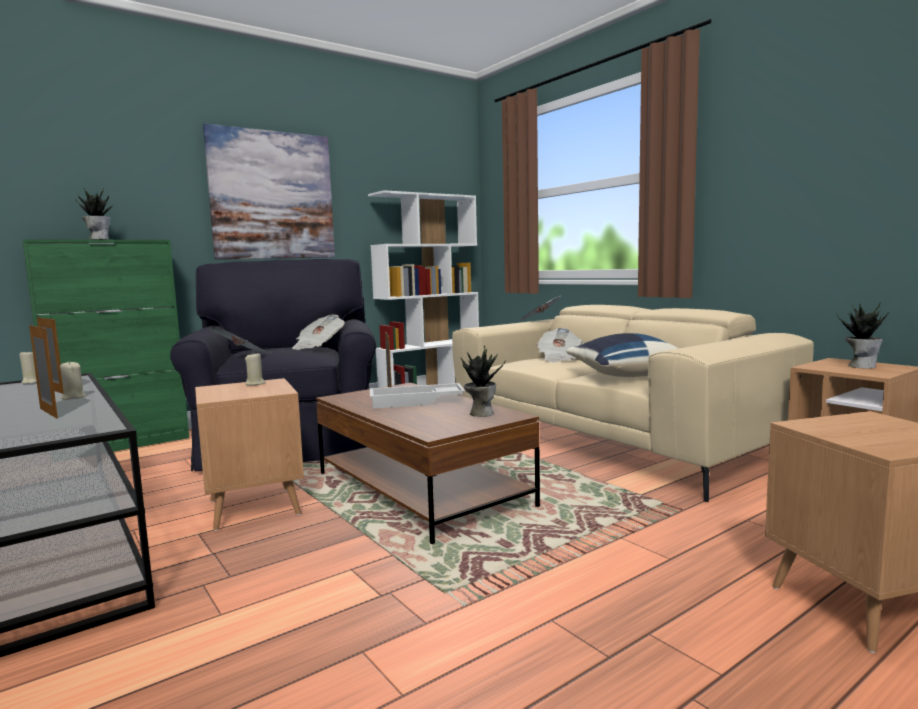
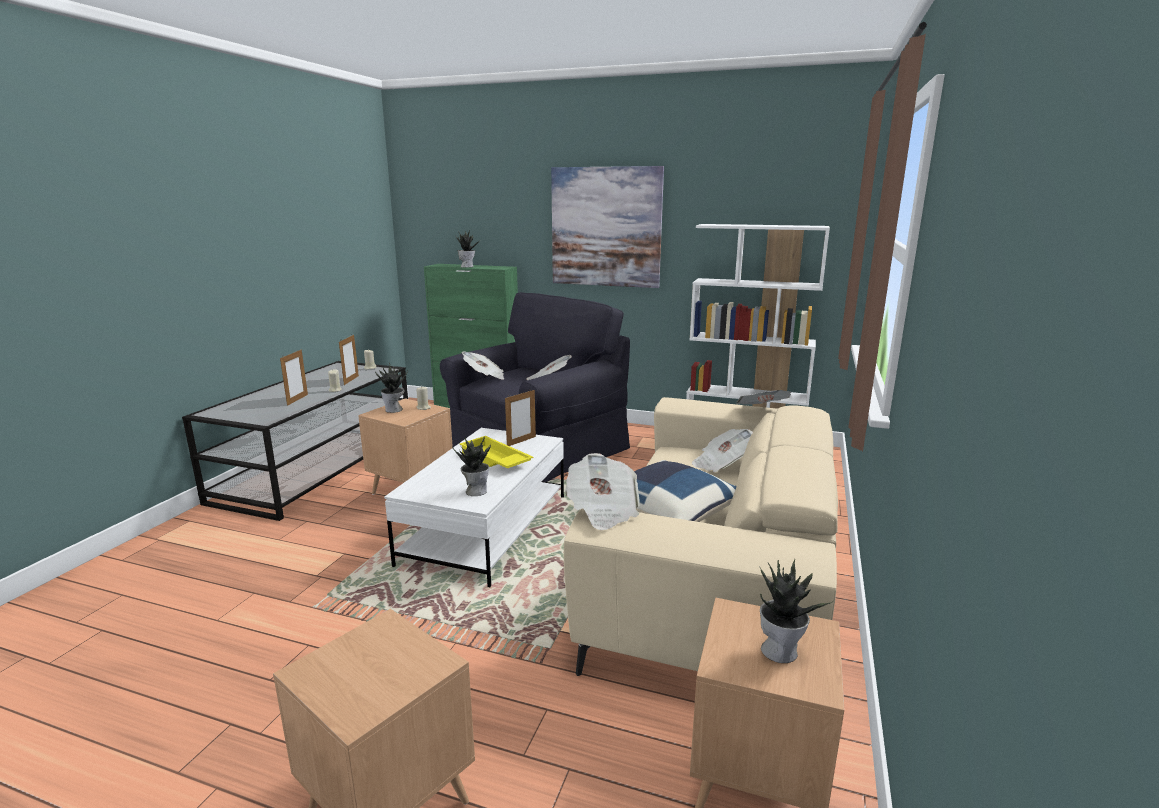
camera: 55 degrees right, 10 degrees up
(227, 391) = (394, 410): none -> potted plant
(416, 402) = (494, 460): white tray -> yellow tray
(421, 489) = (487, 529): brown coffee table -> white coffee table
(678, 348) = (602, 510): none -> newspaper

